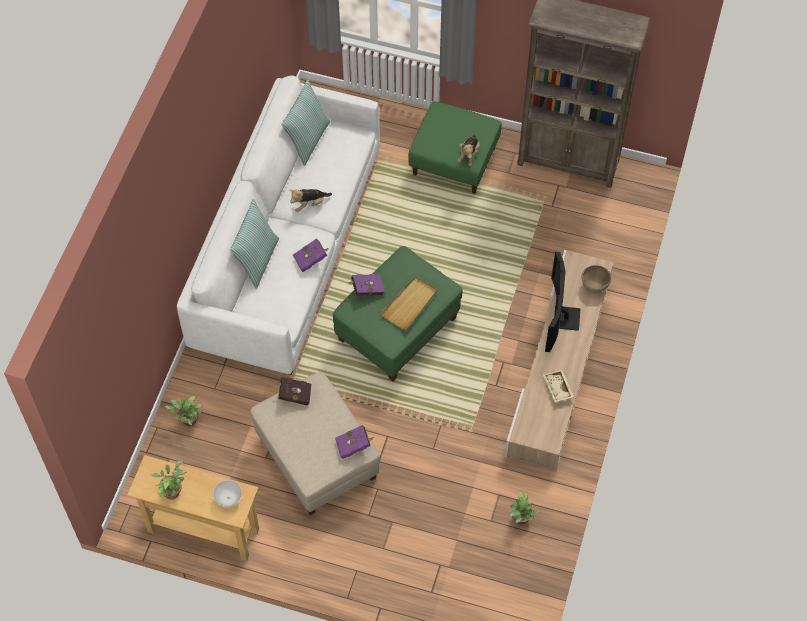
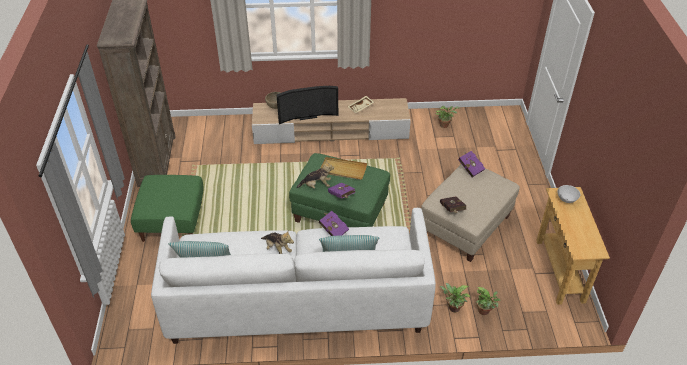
camera: 110 degrees left, 15 degrees down
(172, 491) = (585, 232): potted plant -> potted plant (452, 308)
(469, 154) = (185, 182): plush toy -> plush toy (316, 185)

